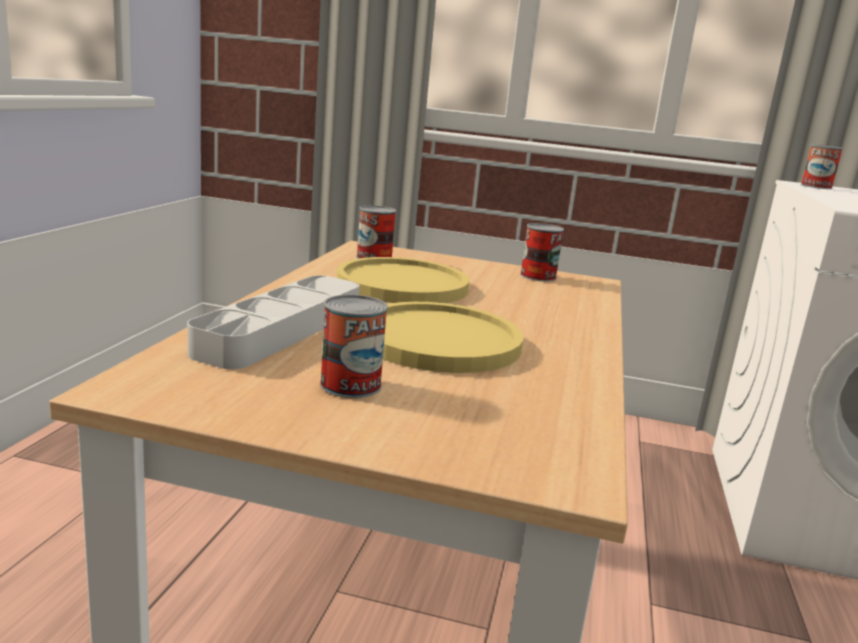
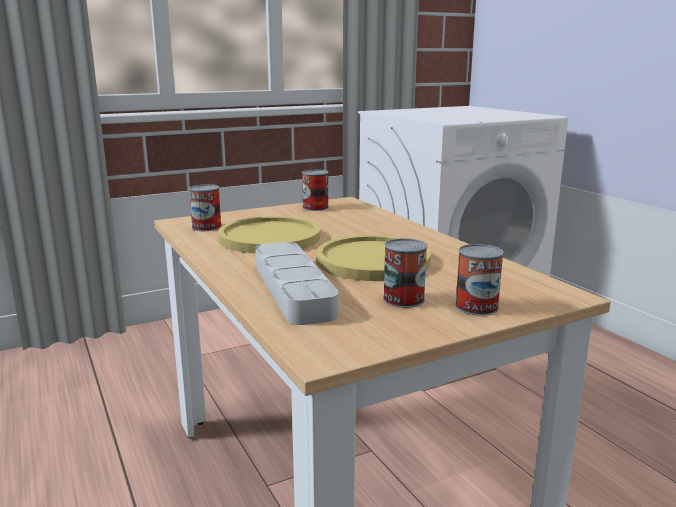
camera: 40 degrees left, 0 degrees up
(816, 186) = (386, 111): can -> can (476, 306)

